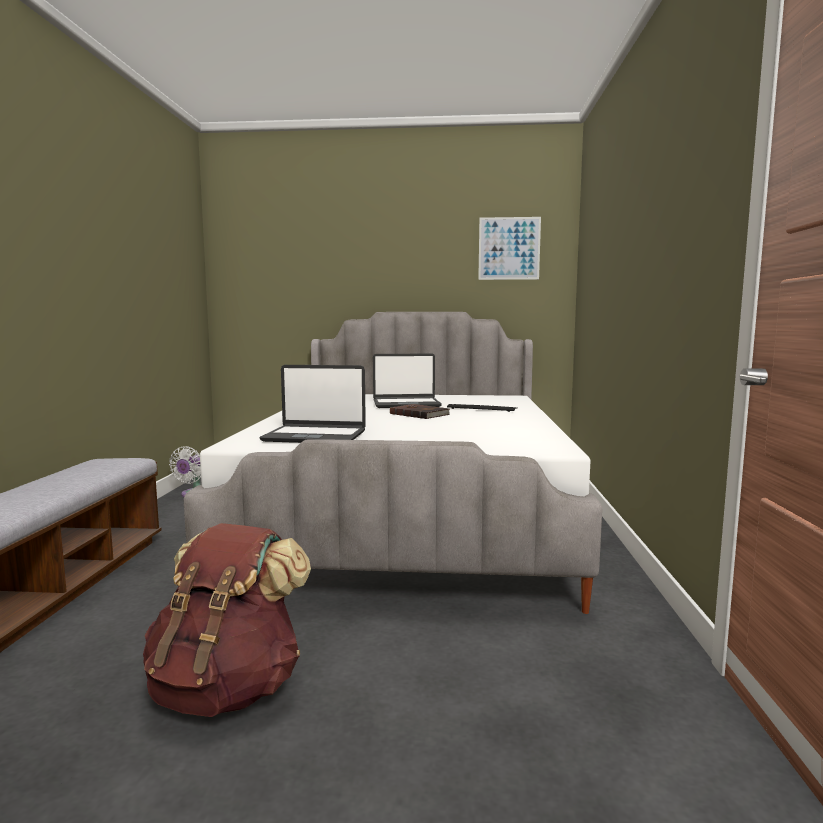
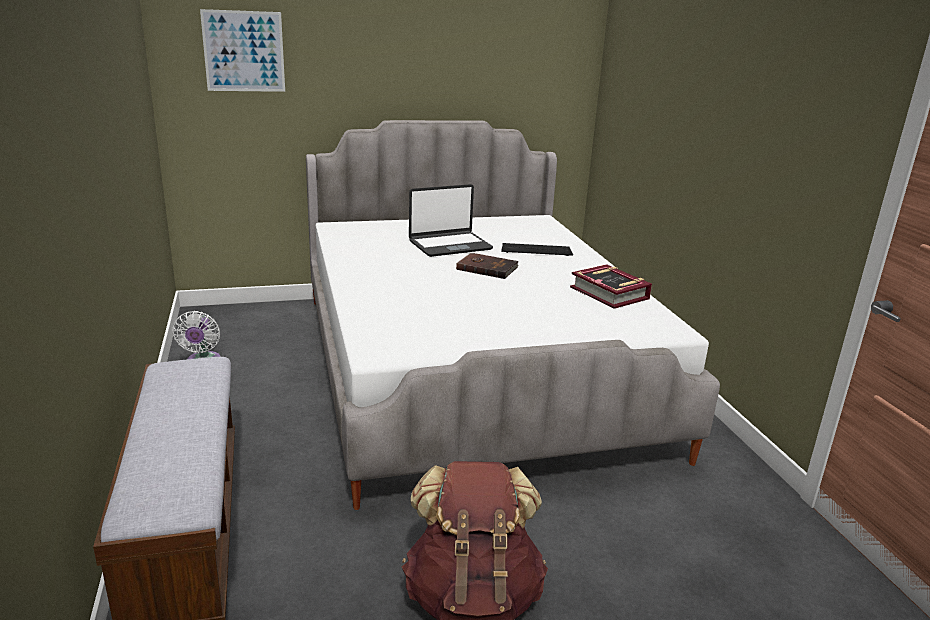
camera: 20 degrees left, 15 degrees up
(315, 436) = (436, 328): laptop -> none
(509, 248) = (532, 45): picture -> picture (244, 51)
(519, 429) = (609, 293): none -> book

